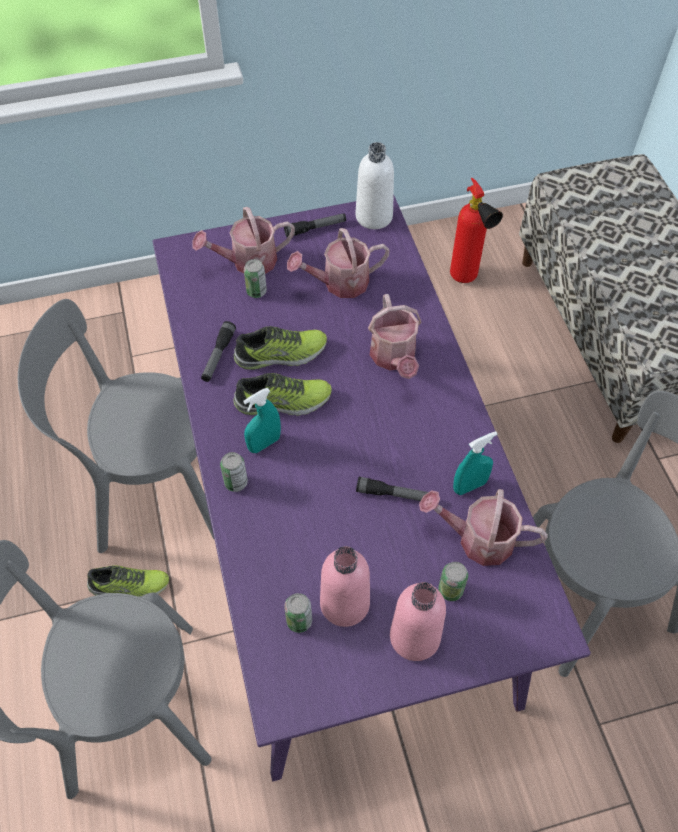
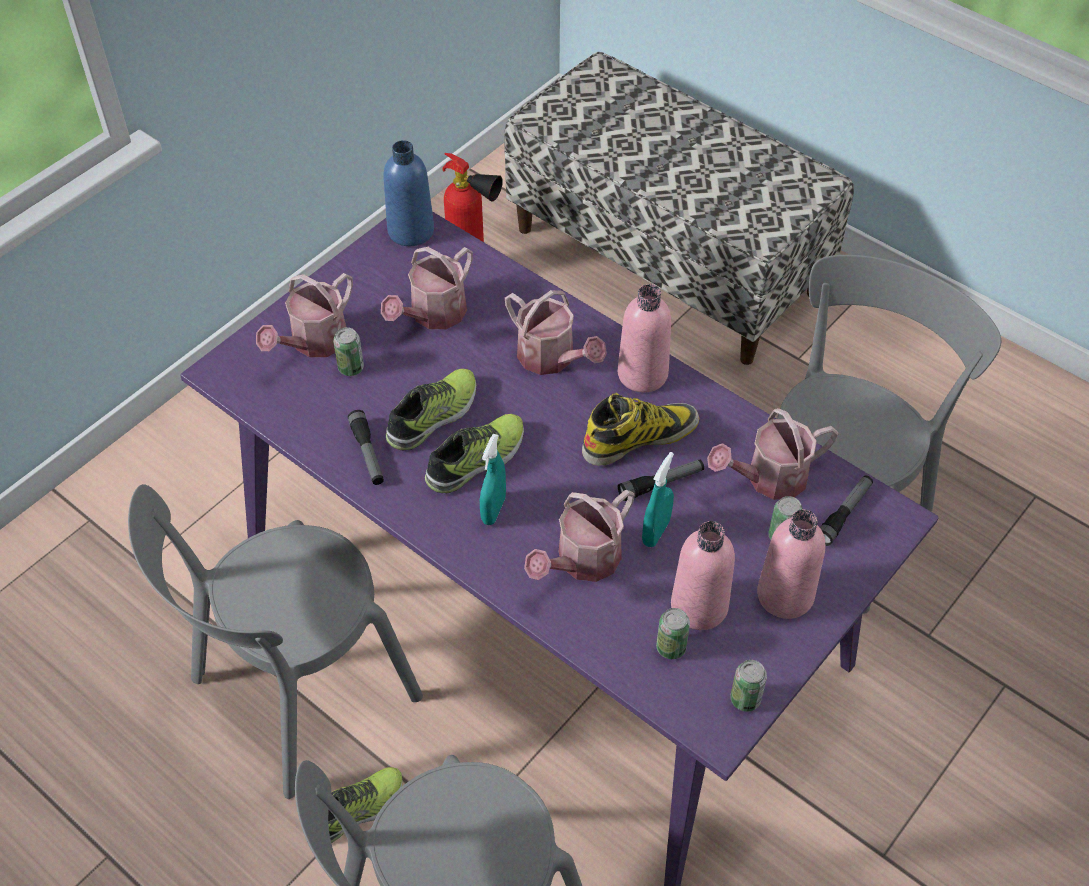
camera: 35 degrees left, 5 degrees down
(236, 482) = (497, 562): can -> can (745, 699)
(292, 517) = (582, 562): none -> watering can
(315, 228) = (358, 273): flashlight -> flashlight (844, 514)
(374, 216) = (411, 231): white bottle -> blue bottle
(408, 451) = (640, 437): none -> boot
(449, 405) = (642, 374): none -> pink bottle
(469, 486) = (722, 436): turquoise spray bottle -> turquoise spray bottle (656, 532)

